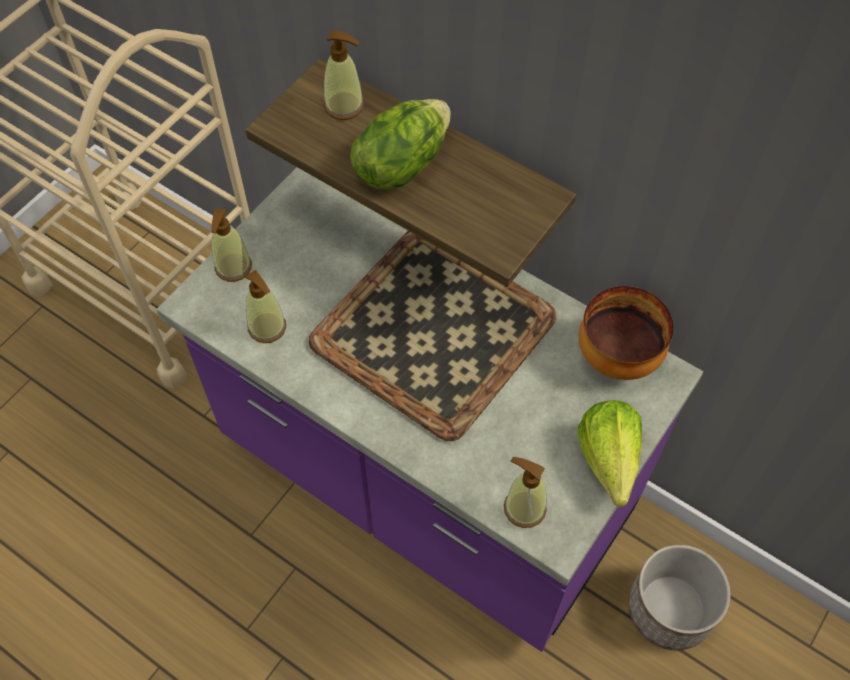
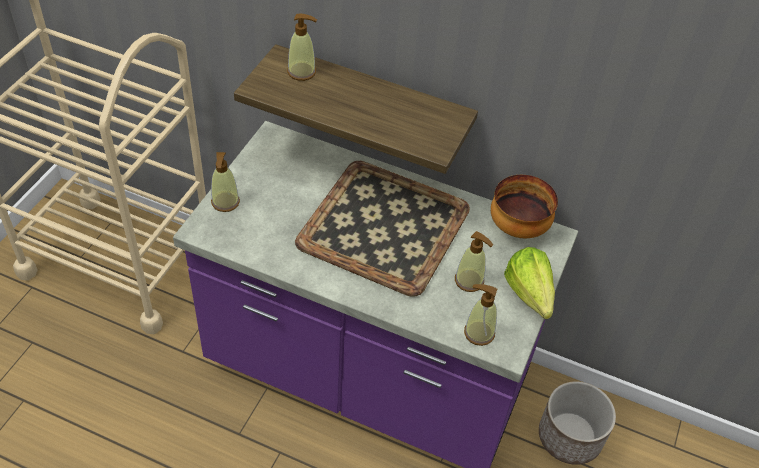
camera: 15 degrees left, 10 degrees down
(267, 327) = (261, 239): soap dispenser -> soap dispenser (469, 281)
(401, 164) = (352, 104): lettuce -> none

